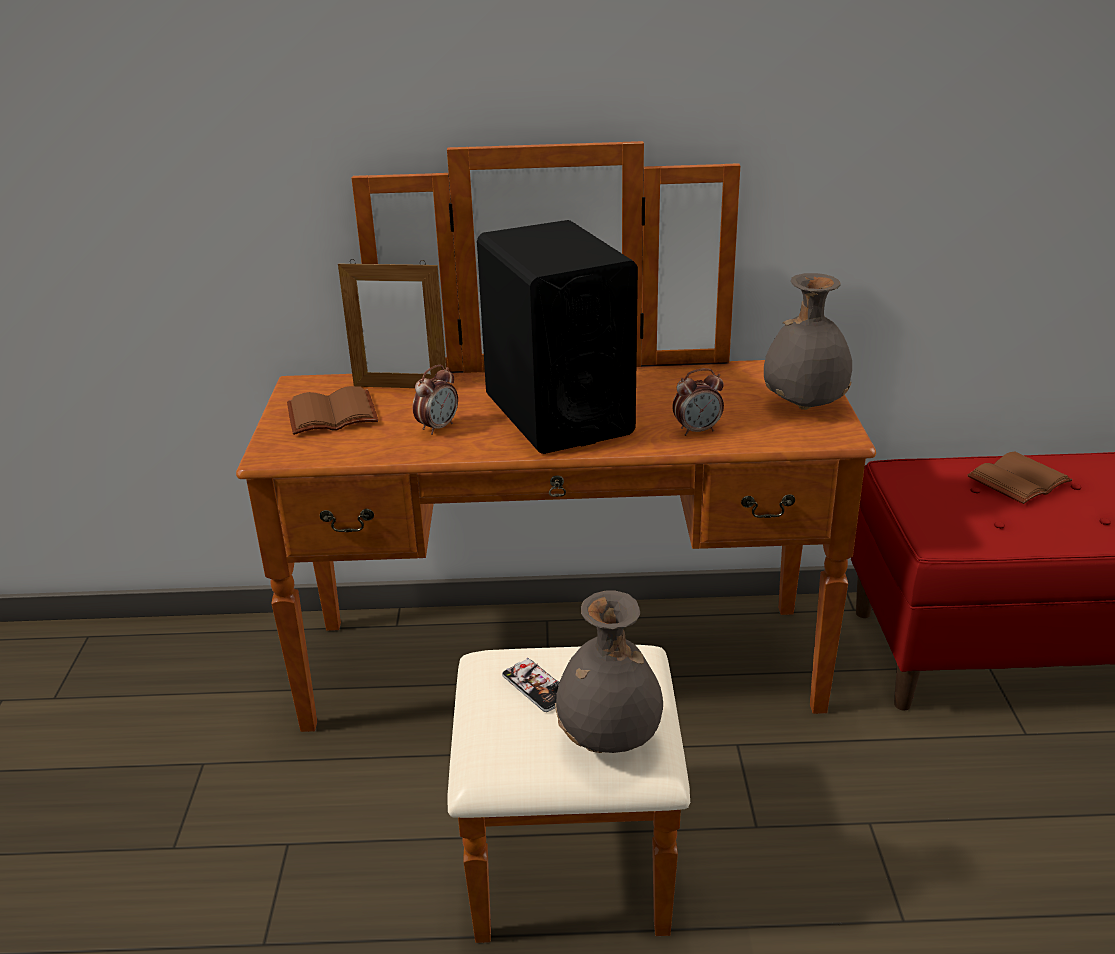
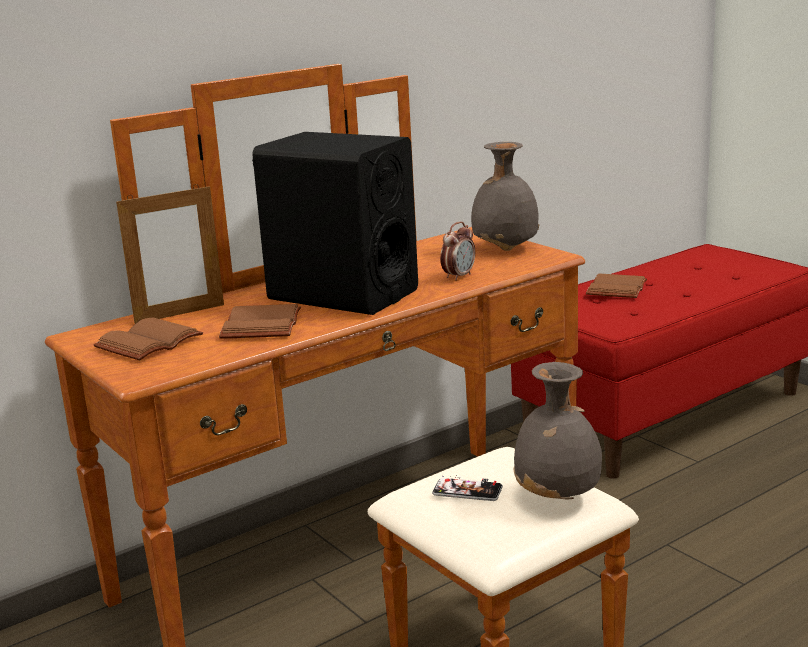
camera: 35 degrees left, 10 degrees down
(438, 427) = (259, 325): alarm clock -> brown book

